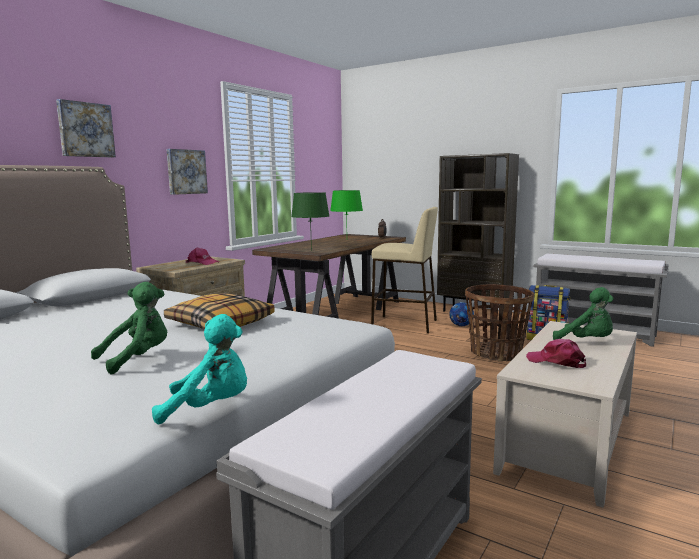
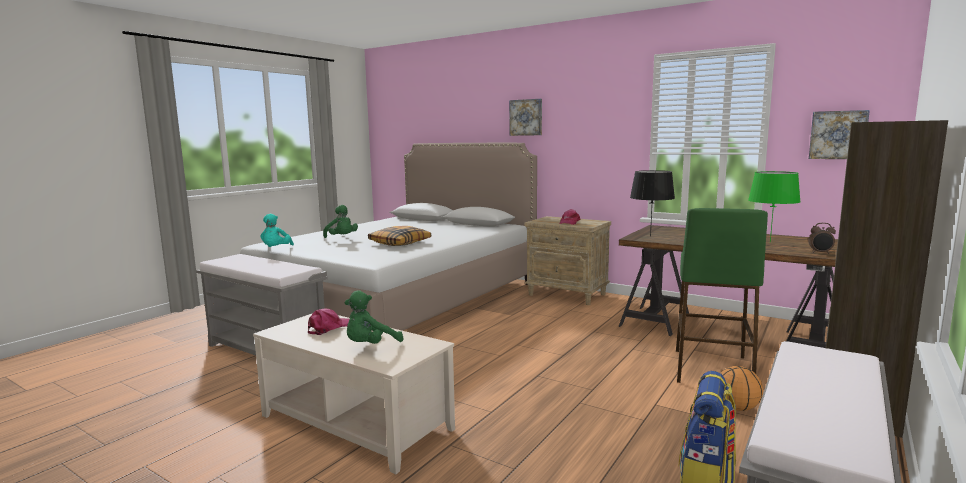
camera: 90 degrees right, 0 degrees up
(186, 172) = (602, 145): picture -> picture (838, 135)
(311, 251) = (650, 236): green table lamp -> black table lamp
(405, 324) = (712, 369): beige stool -> green stool
(461, 325) = (738, 408): football -> basketball
(496, 353) = (603, 420): basket -> none

